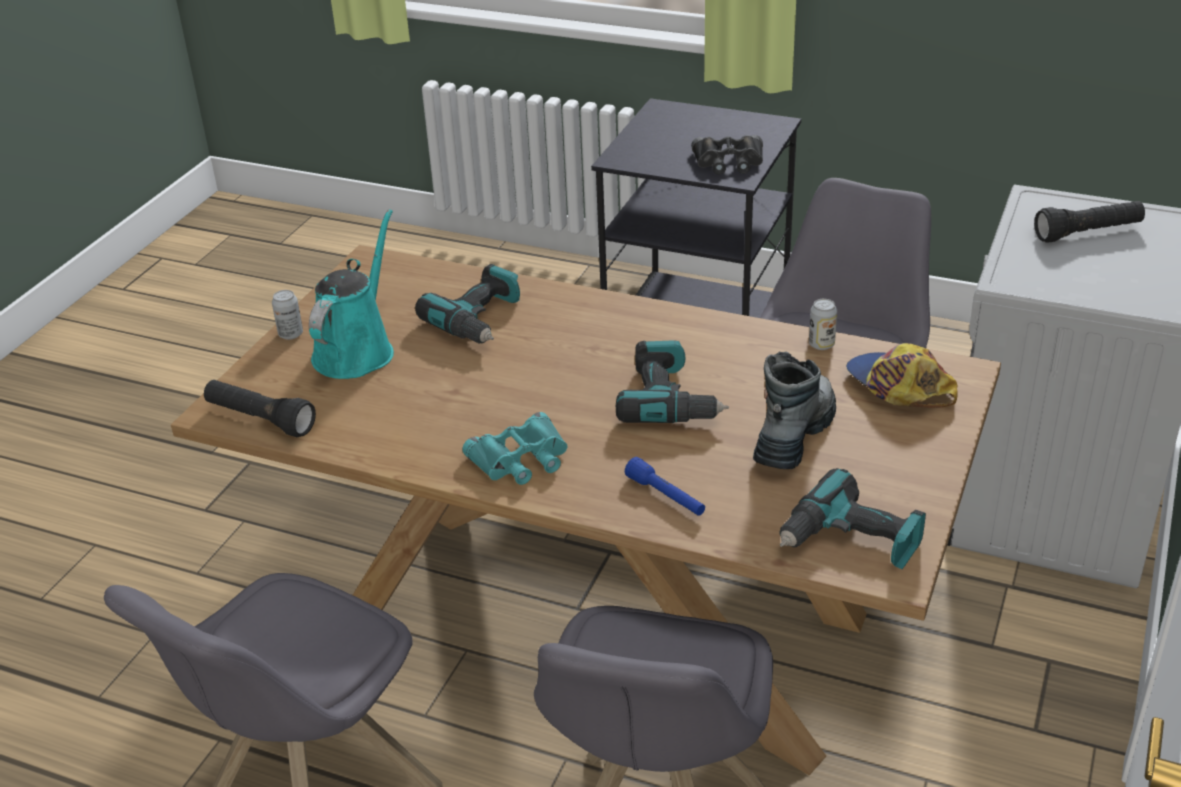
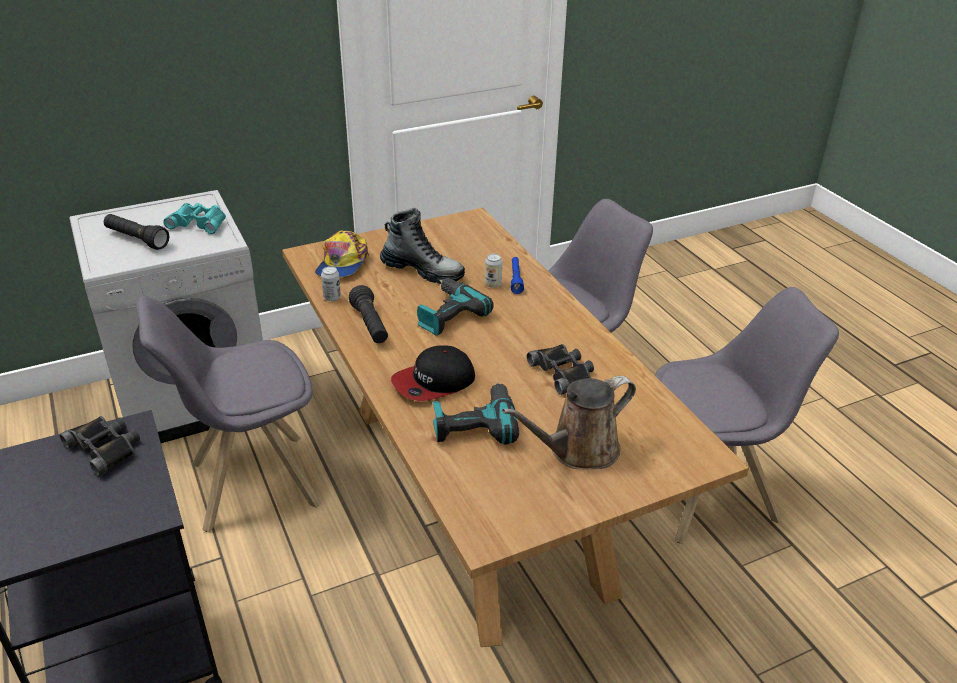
camera: 140 degrees left, 0 degrees up
(260, 420) = (685, 433): black flashlight -> black flashlight (370, 325)
(291, 334) = (612, 496): can -> can (493, 284)
(357, 350) = (578, 450): turquoise watering can -> brown watering can
(453, 410) = (563, 372): none -> black binoculars
(521, 459) = (558, 327): turquoise binoculars -> turquoise binoculars (199, 222)
(570, 330) = (434, 382): none -> cap
(794, 435) = (422, 271): boot -> boot turned 135 degrees counterclockwise
(851, 542) = (472, 231): power drill -> none

